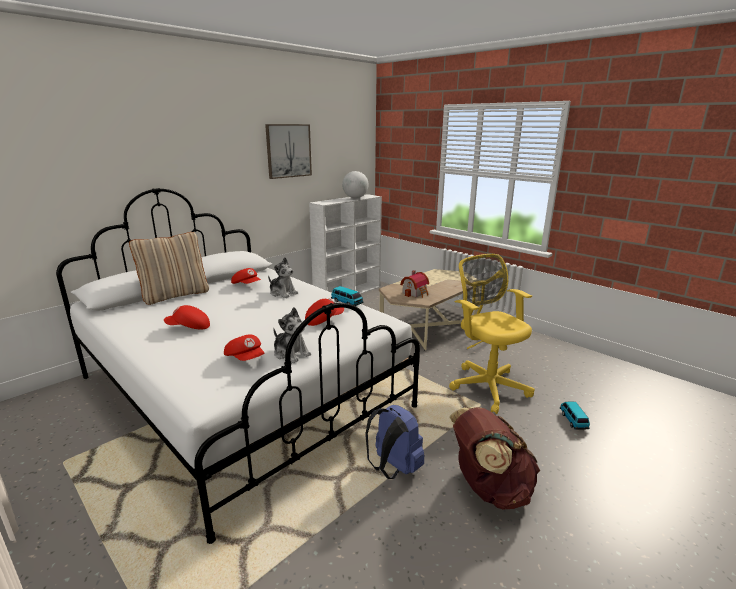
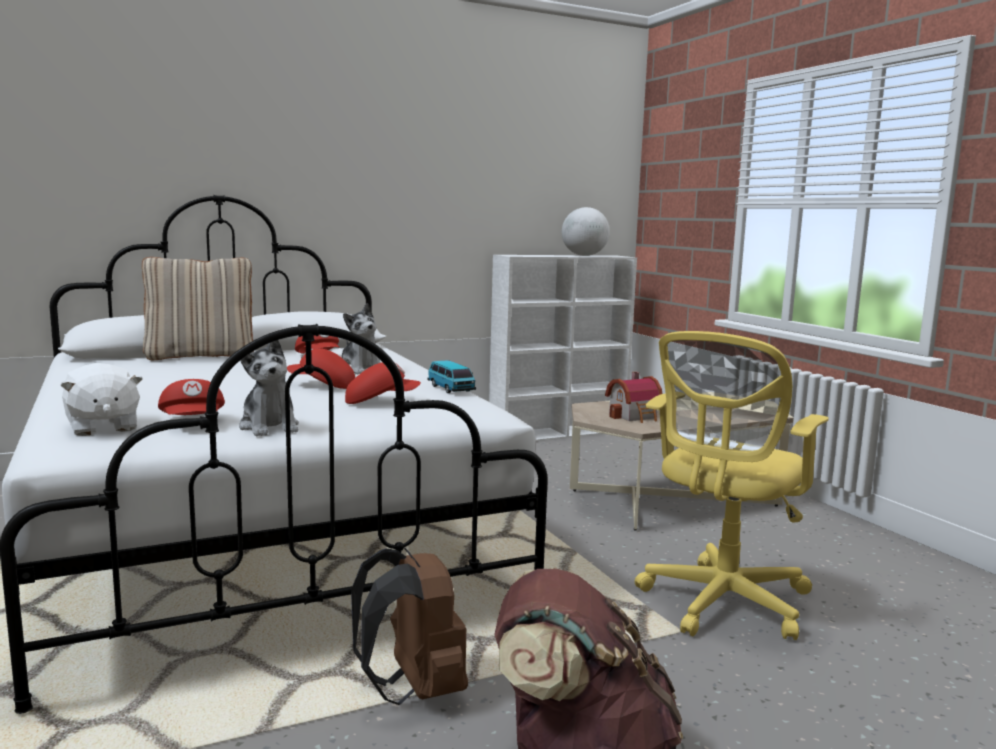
camera: 20 degrees right, 10 degrees down
(189, 327) = (166, 385): red cap -> red cap (322, 386)
(198, 374) = (102, 427): none -> white plush toy
(288, 151) = (461, 162): picture -> none
(393, 468) = (414, 690): blue backpack -> brown backpack
(487, 385) = (721, 604): yellow office chair -> yellow office chair turned 135 degrees counterclockwise
(573, 420) = (883, 701): toy car -> none

